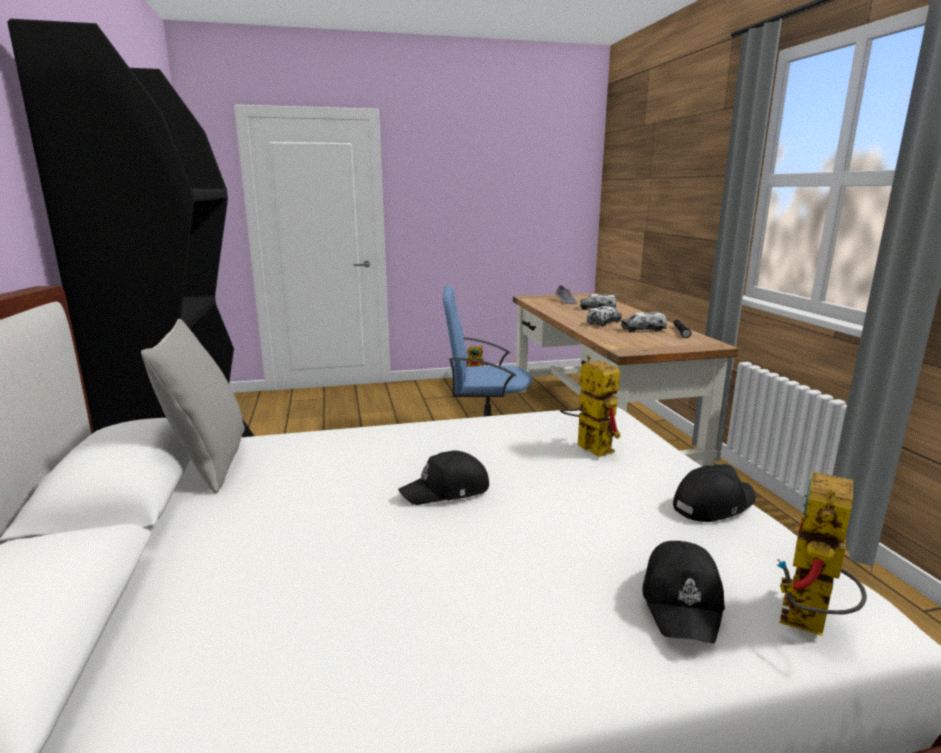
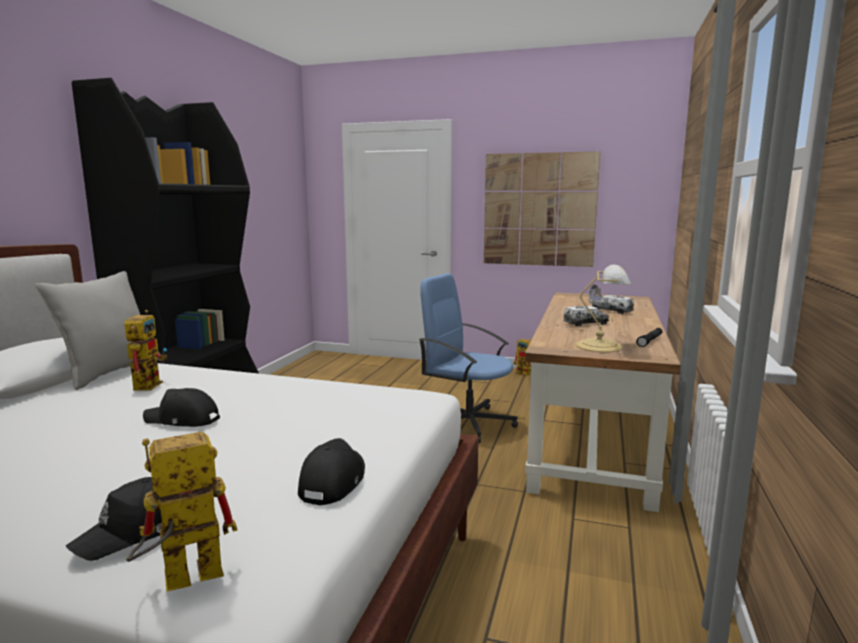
camera: 30 degrees right, 5 degrees down
(477, 212) = (539, 210): none -> picture
(587, 446) = (343, 416): toy robot -> toy robot (148, 384)
(643, 330) = (611, 334): toy truck -> none
(660, 341) = (602, 346): none -> table lamp
(712, 504) = (333, 482): black cap -> black cap turned 75 degrees counterclockwise

